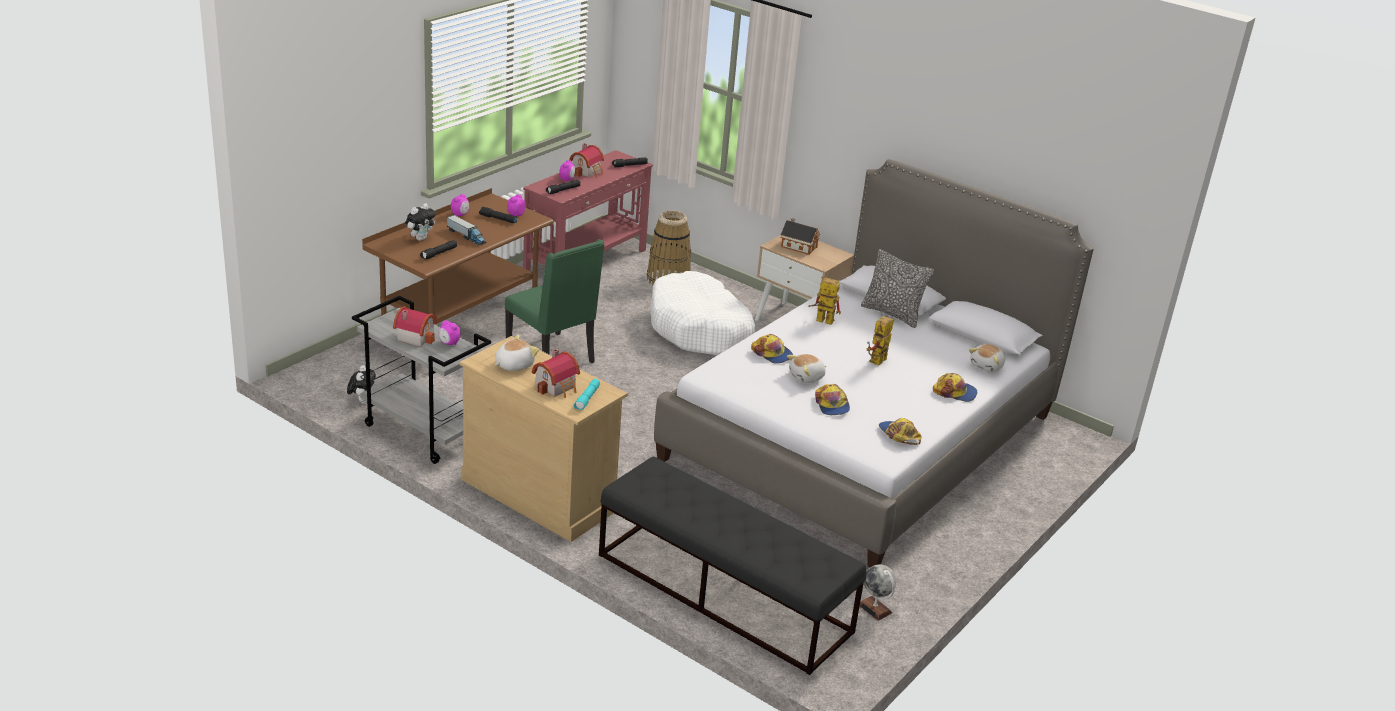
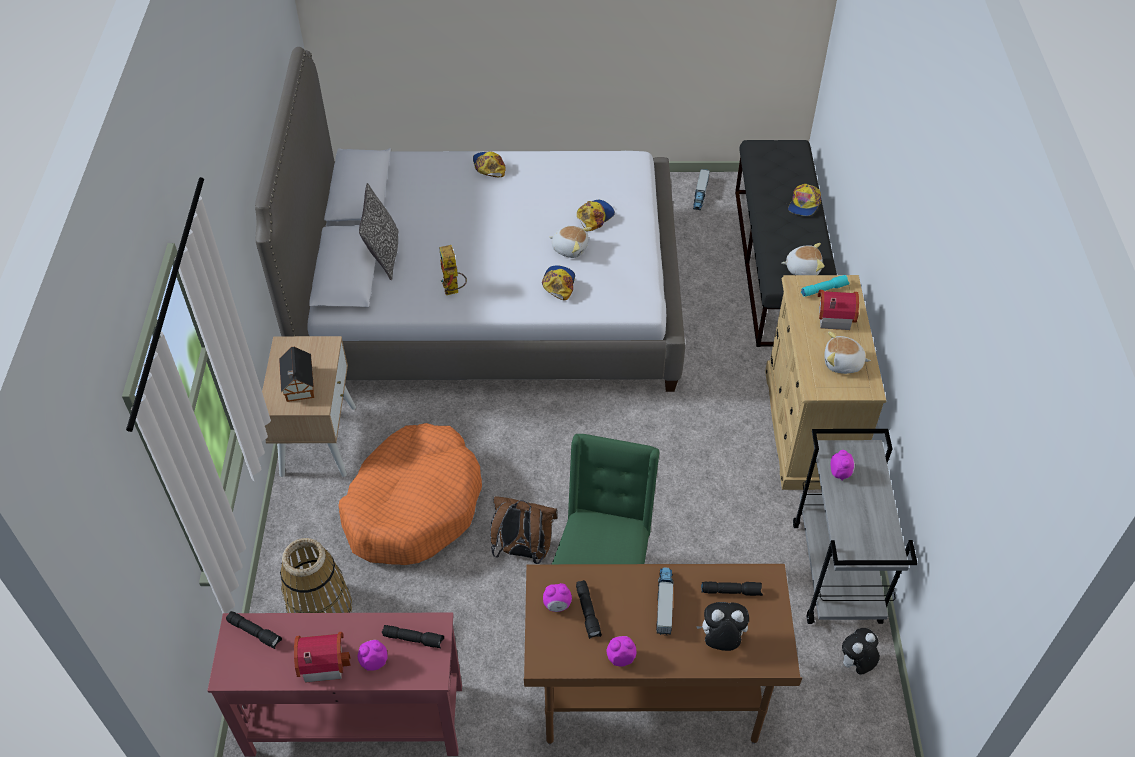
camera: 125 degrees left, 20 degrees up
(416, 336) = (863, 506): toy house -> none
(613, 344) = (523, 550): none -> brown backpack
(700, 329) = (413, 505): white dog bed -> orange dog bed
(874, 608) = (700, 194): globe -> toy truck
(877, 363) = (493, 223): toy robot -> none
(898, 435) = (593, 167): cap -> cap (804, 204)
(987, 366) = (421, 167): plush toy -> plush toy (802, 268)

